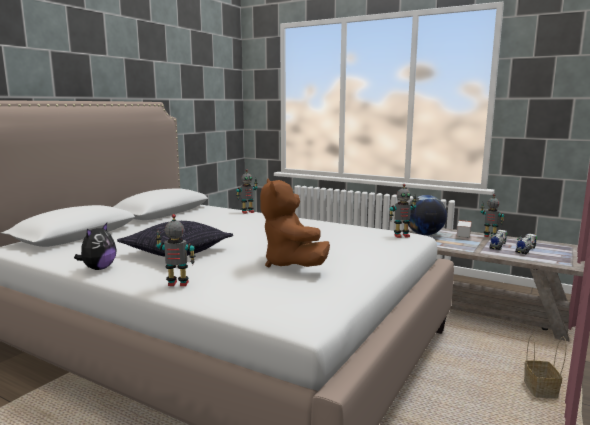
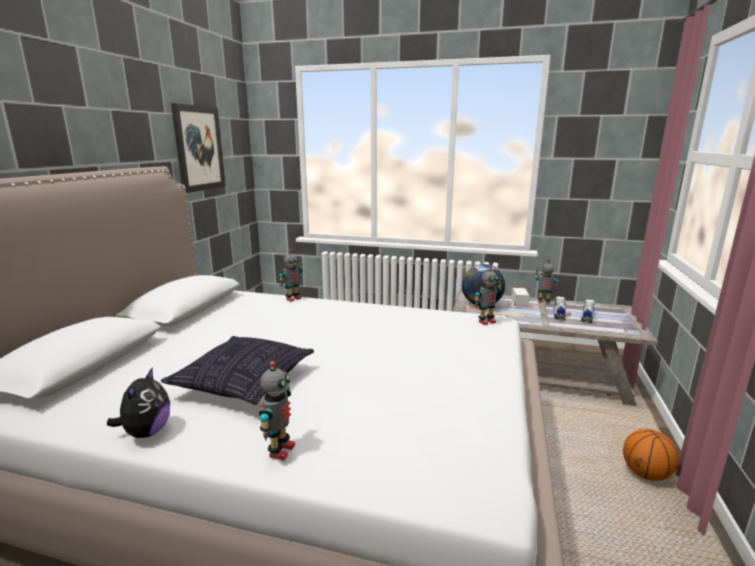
camera: 15 degrees left, 5 degrees up
(178, 284) = (280, 450): toy robot -> toy robot turned 120 degrees clockwise
(193, 91) = (199, 148): none -> picture
(291, 264) = (402, 387): brown plush toy -> none
(541, 390) = (645, 474): basket -> basketball

